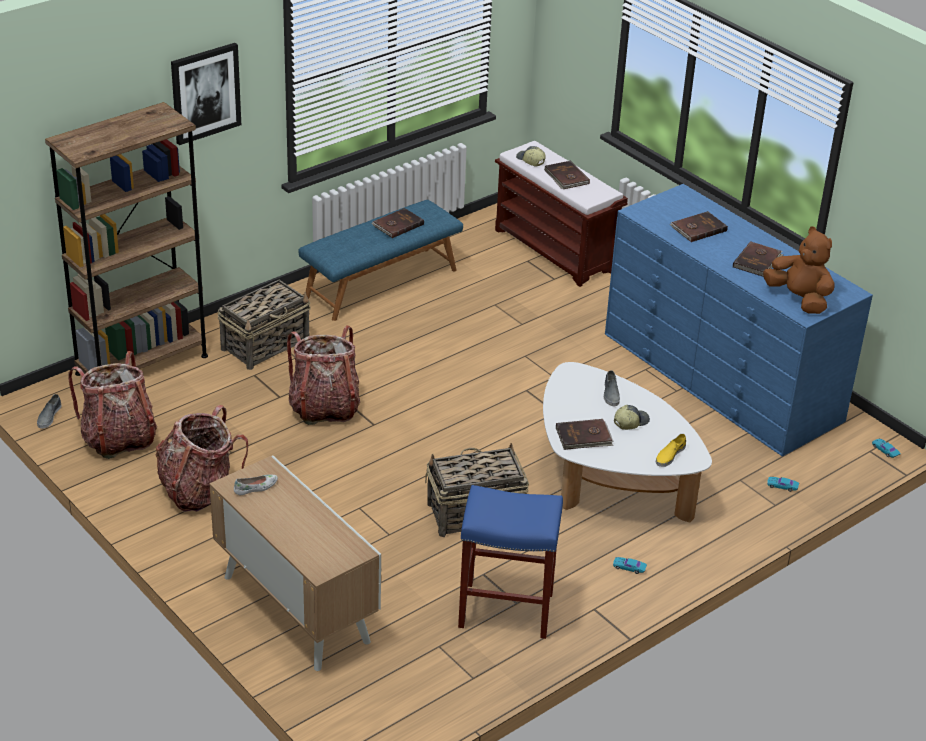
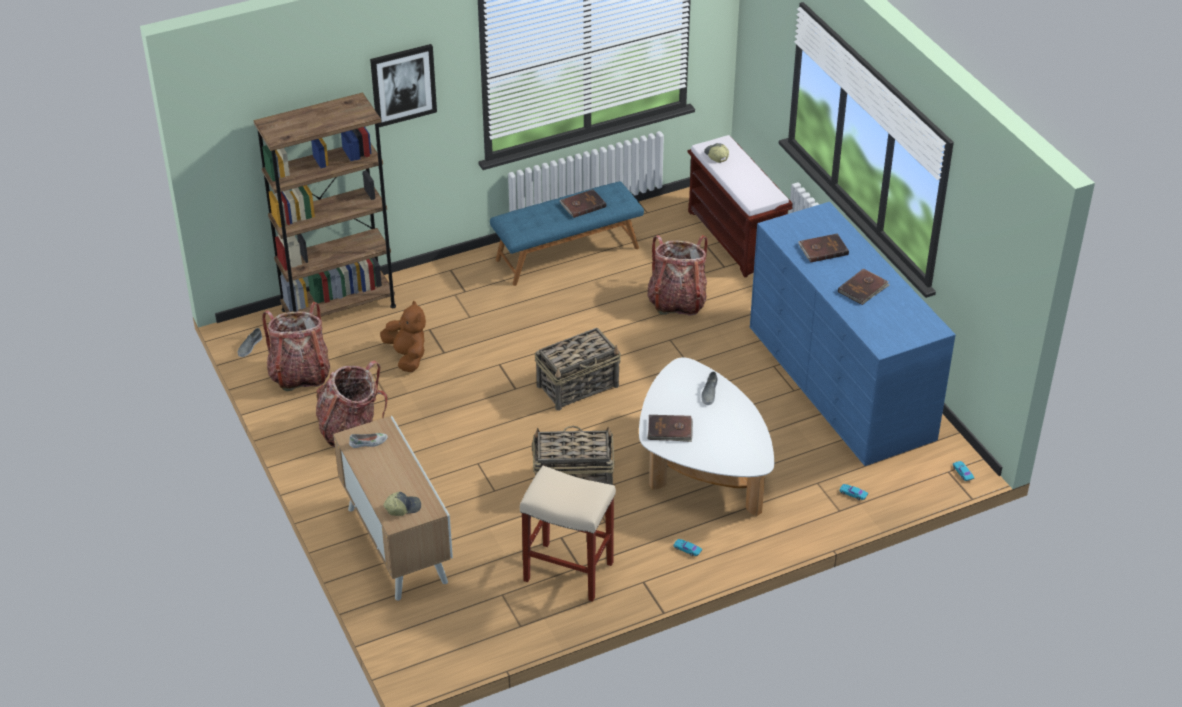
camera: 15 degrees right, 5 degrees up
(266, 344) = (448, 301): basket -> basket (578, 386)
(324, 408) = (478, 367): backpack -> backpack (677, 301)
(507, 609) = (570, 571): blue stool -> beige stool
(566, 177) = (742, 176): brown book -> none
(630, 422) = (716, 421): cap -> cap (403, 507)
(670, 455) = (738, 457): yellow shoe -> none
(799, 299) = (884, 331): brown plush toy -> brown plush toy (407, 356)

